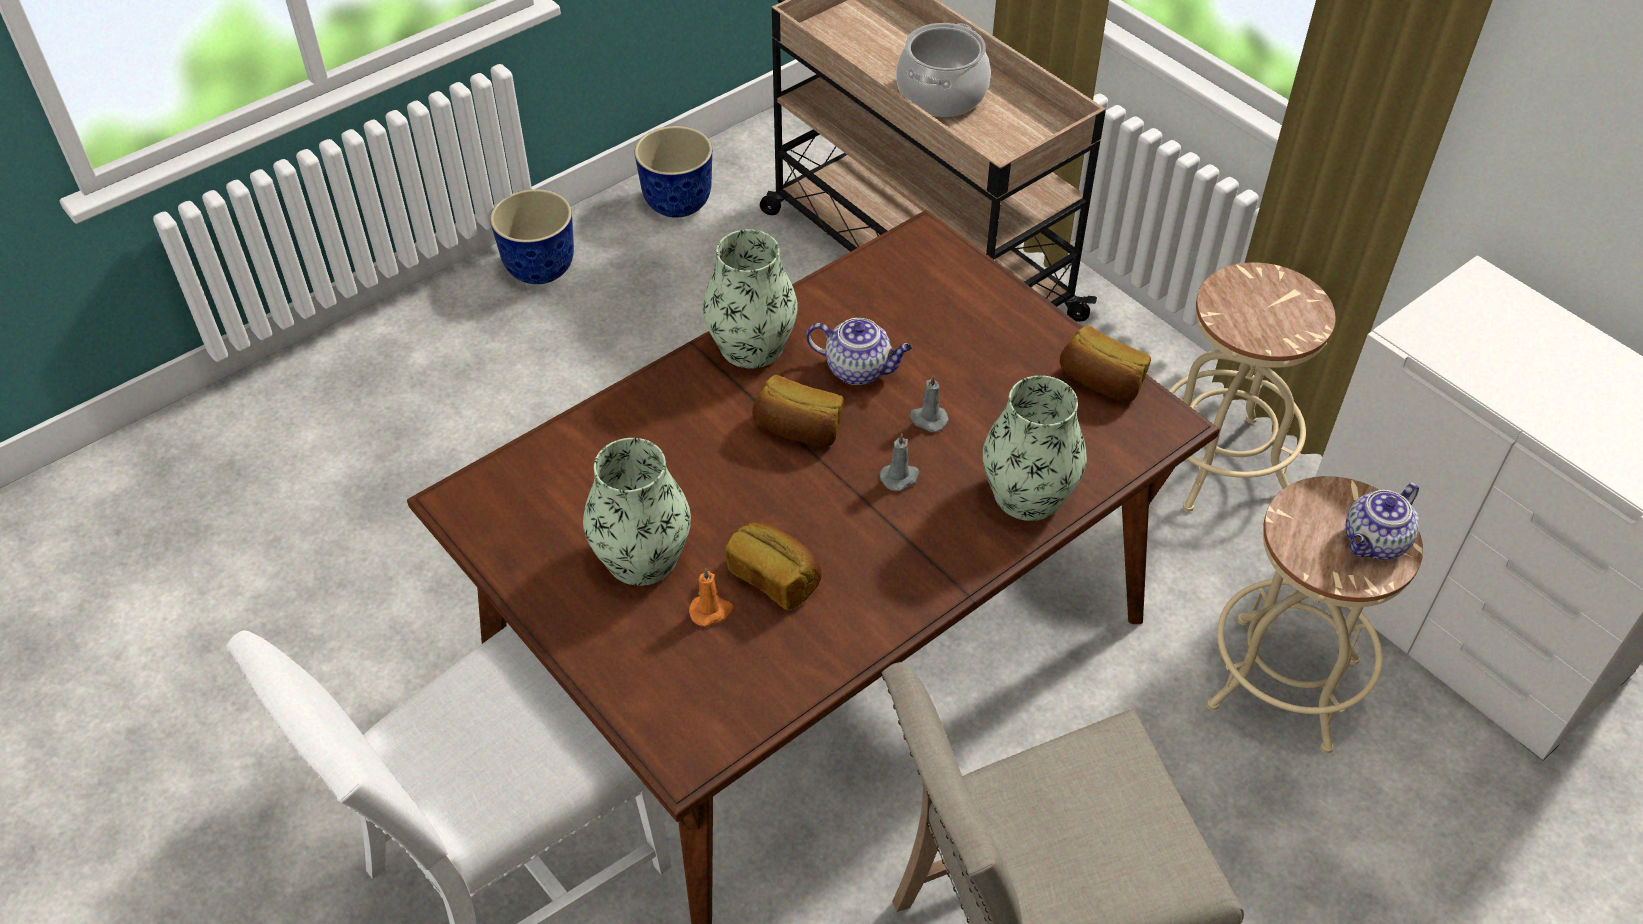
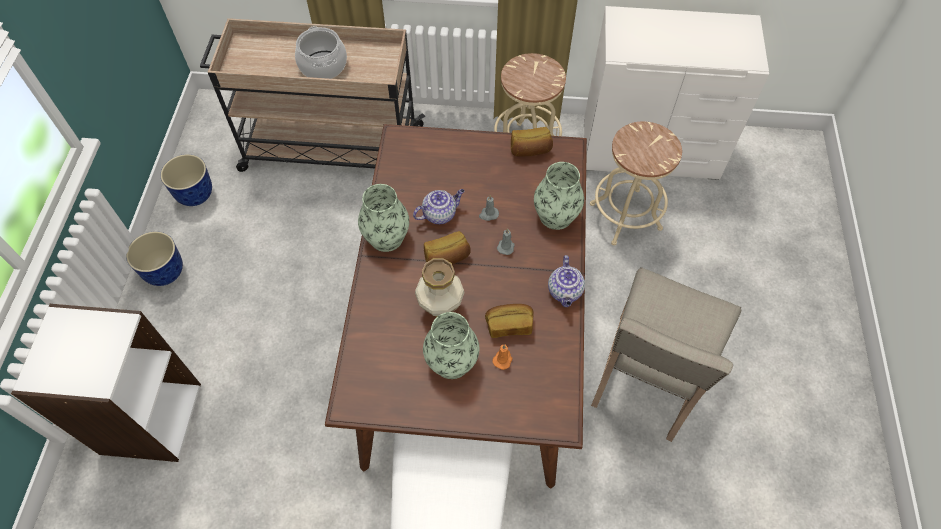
camera: 45 degrees left, 10 degrees up
(336, 420) = (150, 418): none -> white bookcase
(713, 483) = (441, 307): none -> vase
(1374, 543) = (659, 143): teapot -> teapot (565, 292)

